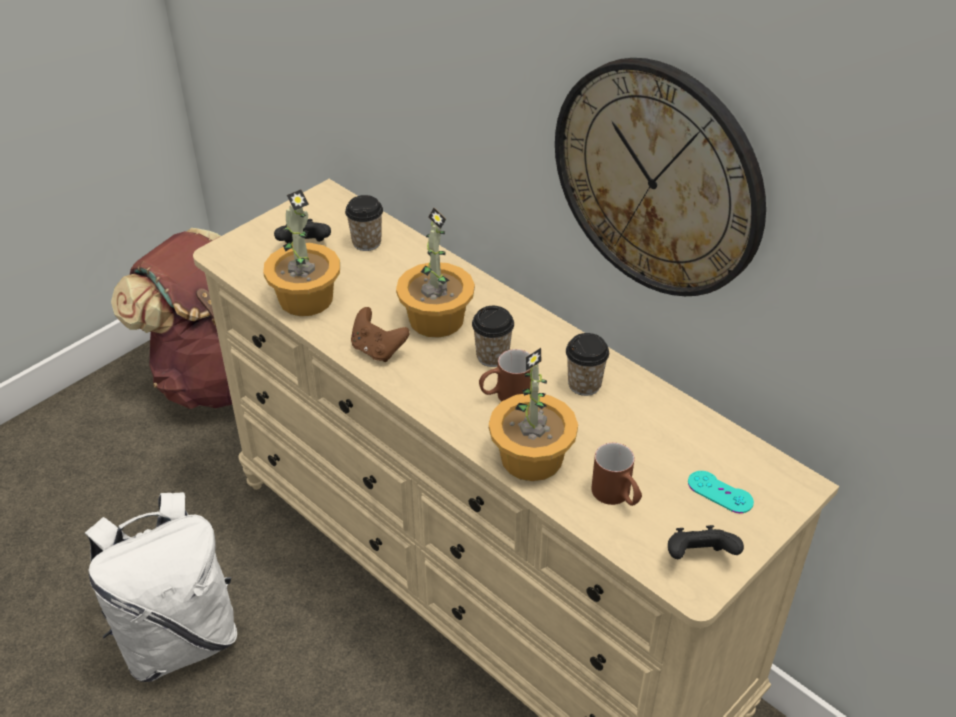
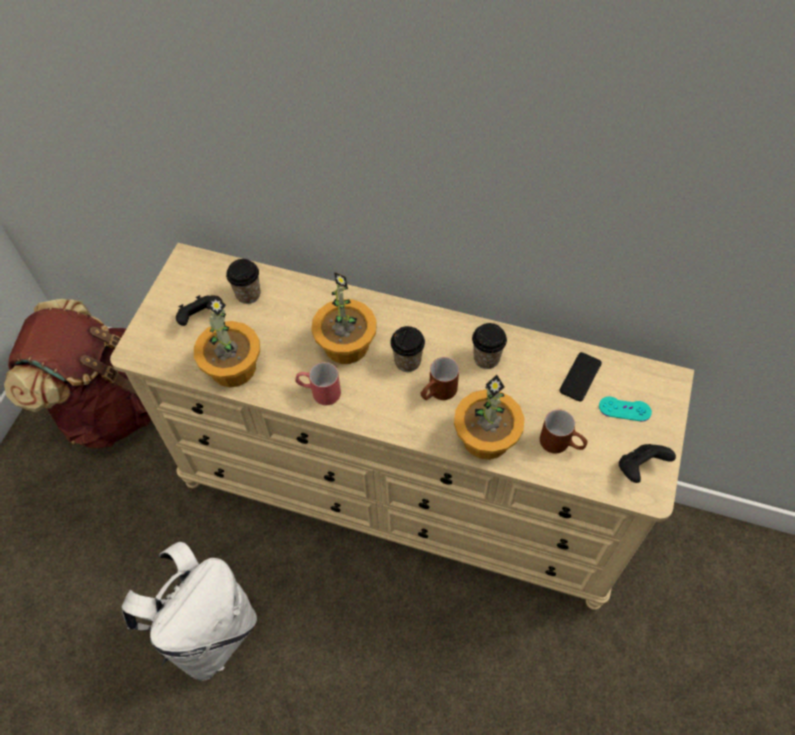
camera: 25 degrees left, 15 degrees up
(377, 350) = (319, 392): brown game controller -> red mug
(658, 179) = (523, 201): wall clock -> none
(685, 441) = (580, 377): none -> phone

